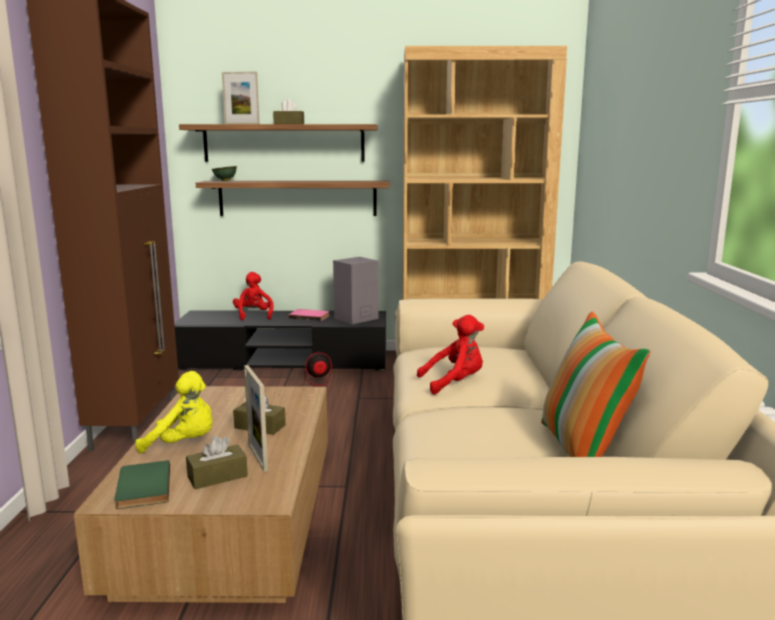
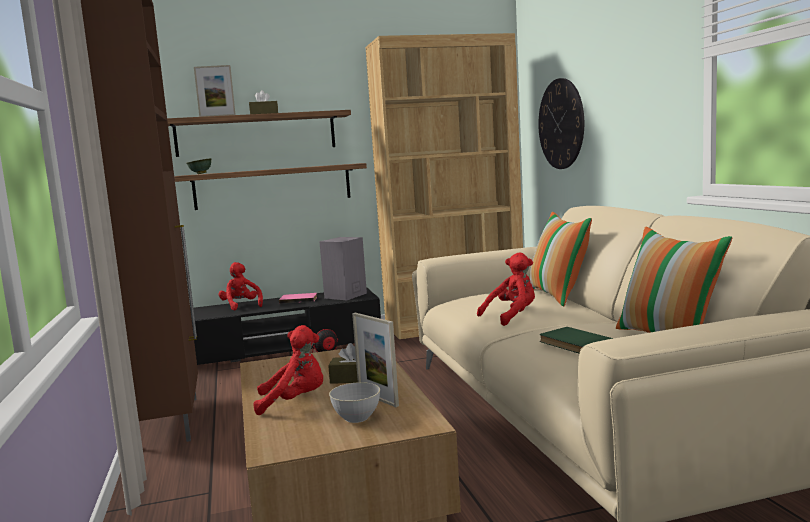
camera: 15 degrees left, 5 degrees down
(141, 487) = (292, 438): green book -> green book (574, 344)
(184, 444) = (295, 402): yellow plush toy -> red plush toy
(217, 476) = (356, 418): brown tissue box -> grey bowl
(529, 363) = (558, 296): none -> pillow
(606, 156) = (561, 124): none -> wall clock

